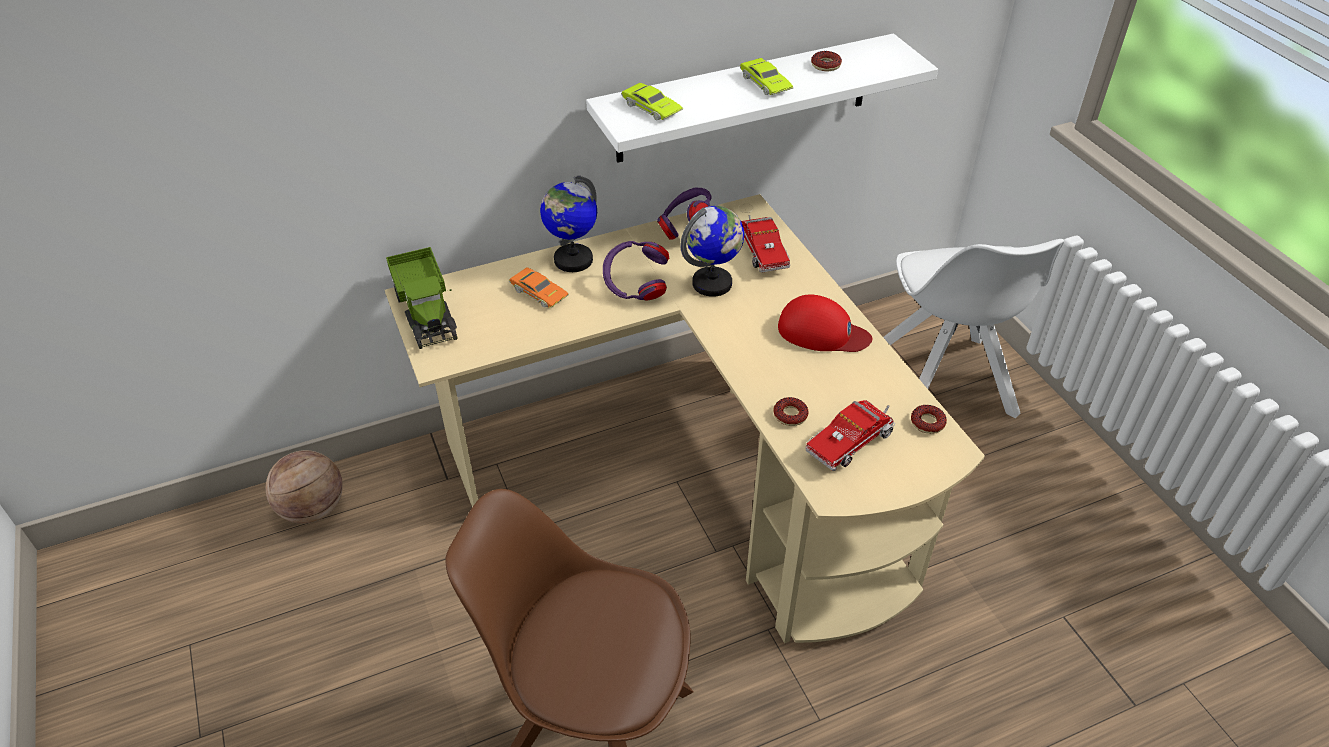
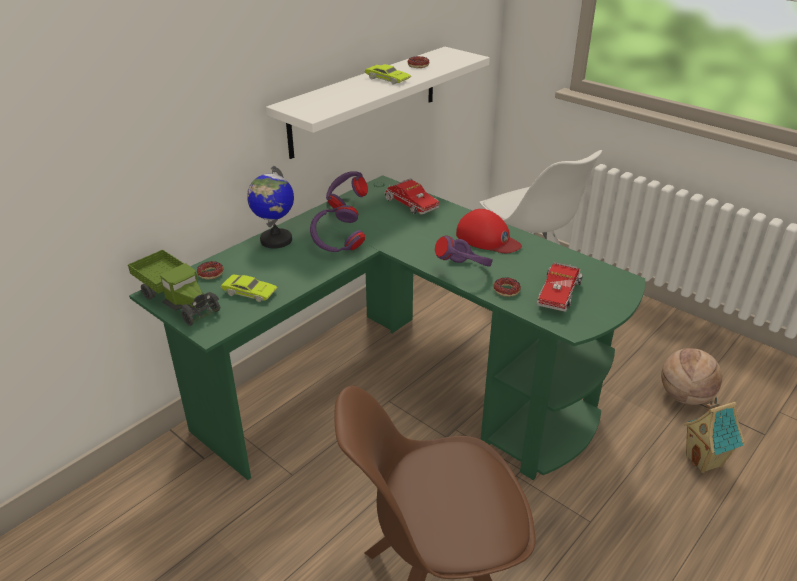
camera: 25 degrees left, 10 degrees down
(312, 509) = (91, 522): basketball -> basketball (684, 397)
(539, 293) = (264, 266): orange toy car -> none
(651, 108) = (320, 102): green toy car -> green toy car (249, 292)
(691, 473) = (396, 392): beige desk -> green desk
(712, 284) = (391, 230): globe -> none
(759, 371) = (464, 271): none -> purple headphones
(822, 332) = (487, 239): red cap -> red cap turned 45 degrees clockwise
(927, 423) = (596, 270): donut -> donut (210, 273)
(1021, 706) = (704, 461): none -> toy house

